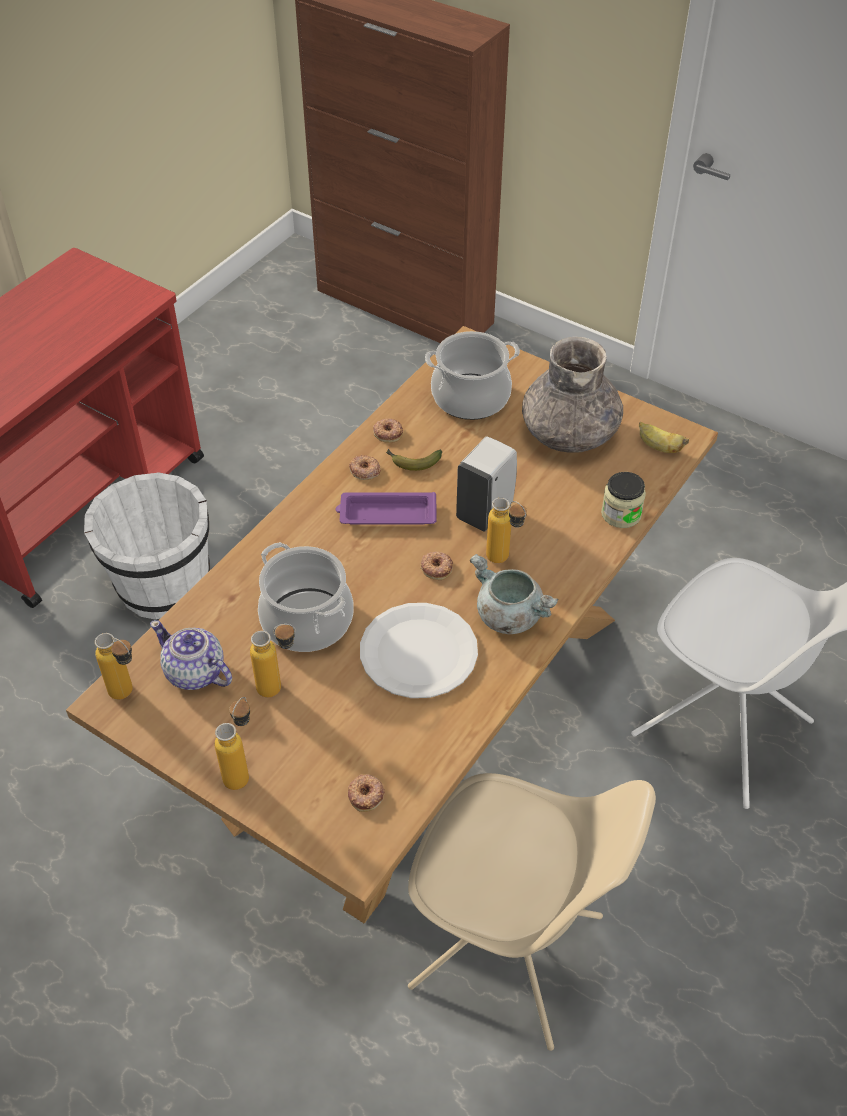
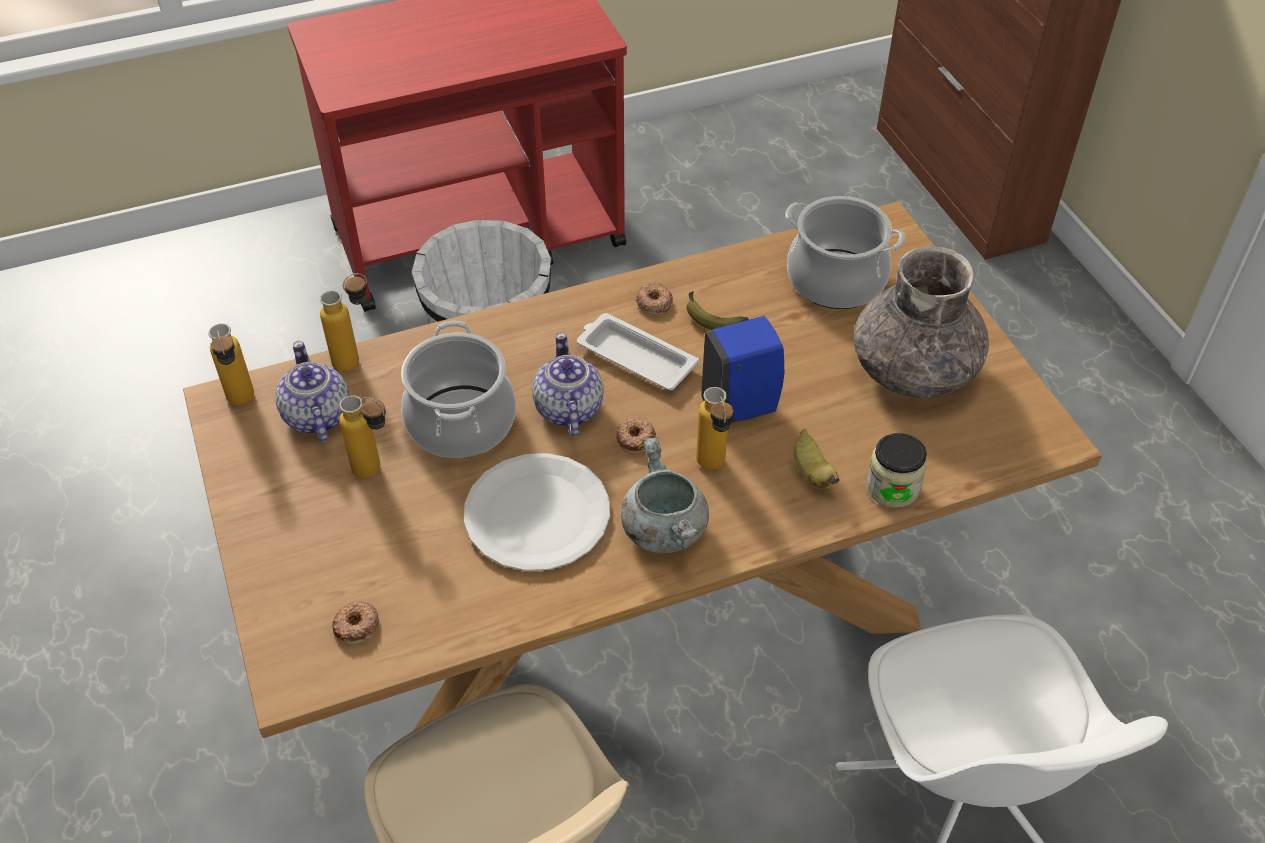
camera: 35 degrees right, 0 degrees up
(242, 771) = (271, 533): bottle -> bottle (357, 359)
(373, 572) = (568, 409): none -> teapot
(386, 514) = (634, 357): purple tray -> white tray
(388, 432) = (713, 276): donut -> none
(486, 511) = (742, 407): white soap dispenser -> blue soap dispenser
(658, 447) = (1008, 436): banana -> banana (811, 472)

